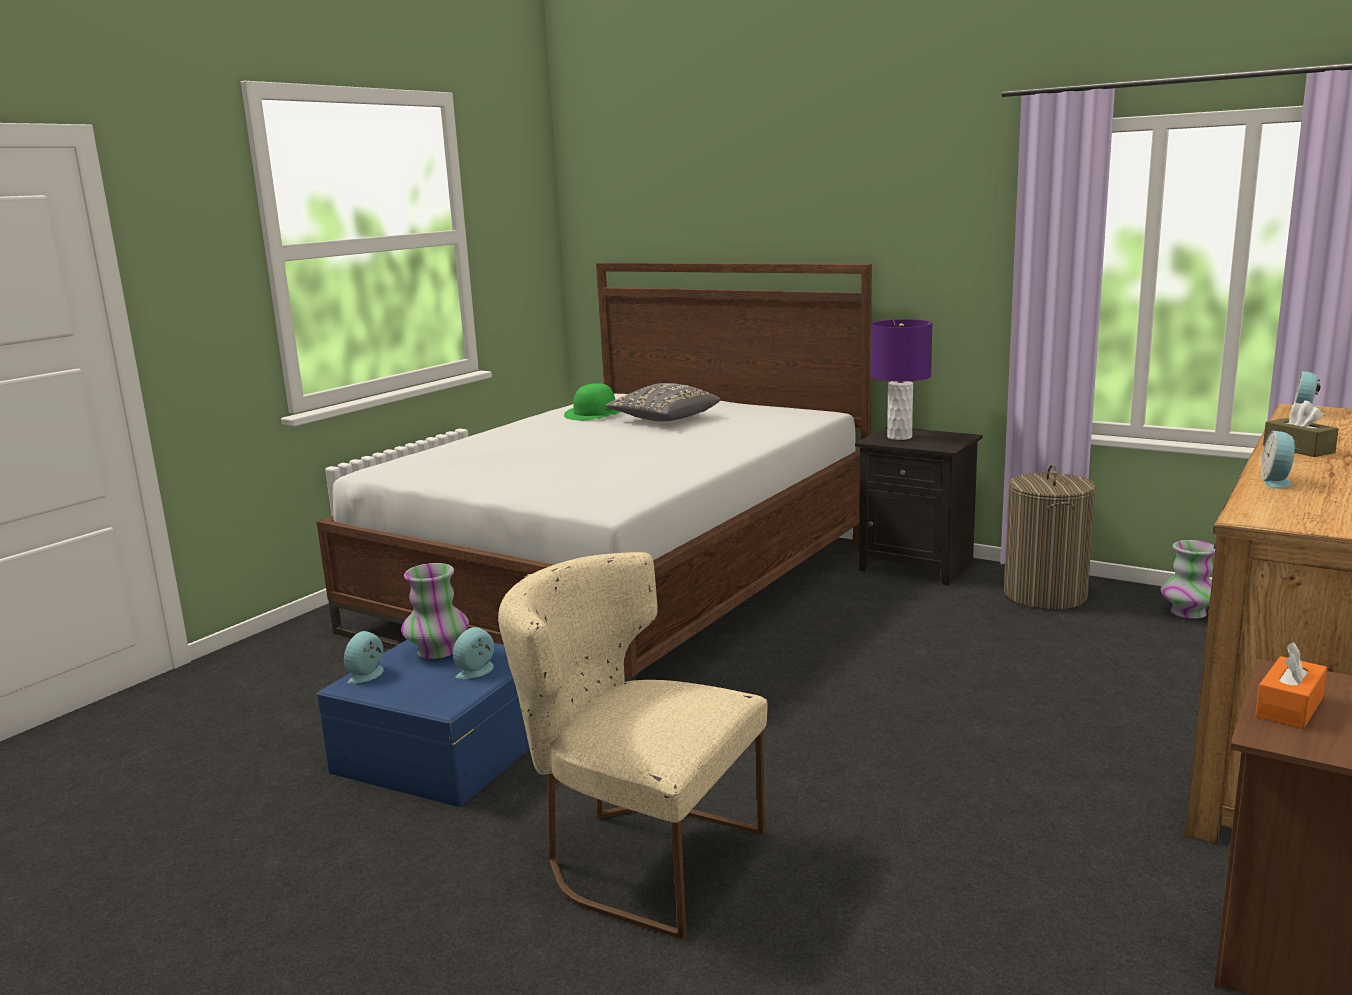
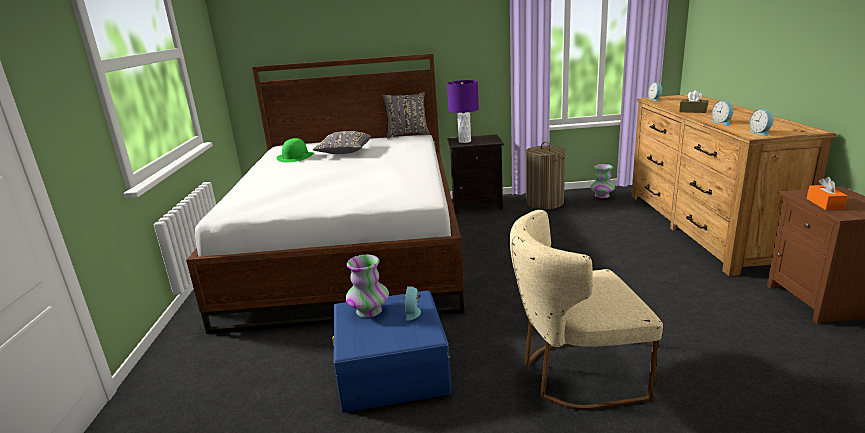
camera: 35 degrees left, 5 degrees up
(369, 675) = (351, 339): alarm clock -> alarm clock (761, 132)
(809, 408) = (407, 134): none -> grey pillow

